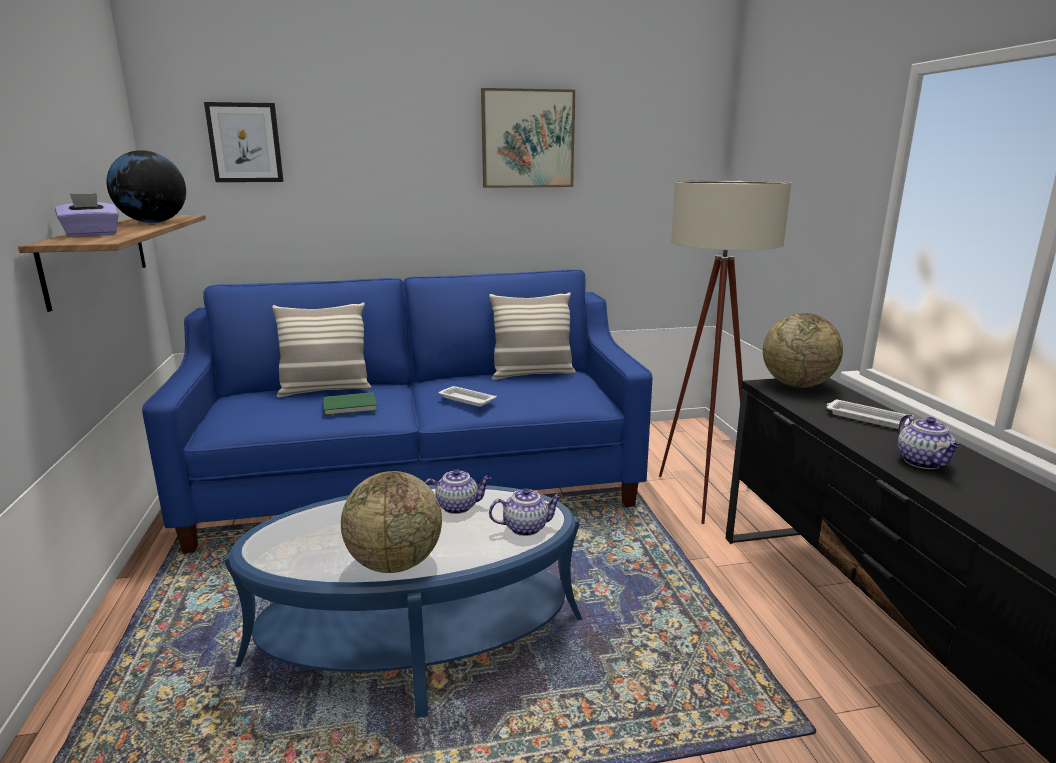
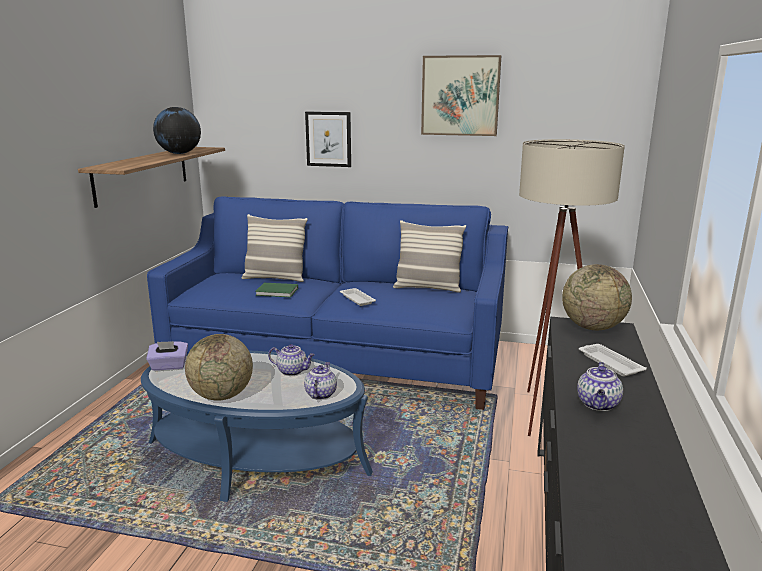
camera: 25 degrees right, 0 degrees up
(92, 234) = (127, 162): purple tissue box -> purple tissue box (169, 366)
(245, 143) = (256, 98): picture -> picture (328, 139)
(526, 527) = (320, 394): teapot -> teapot turned 90 degrees counterclockwise

